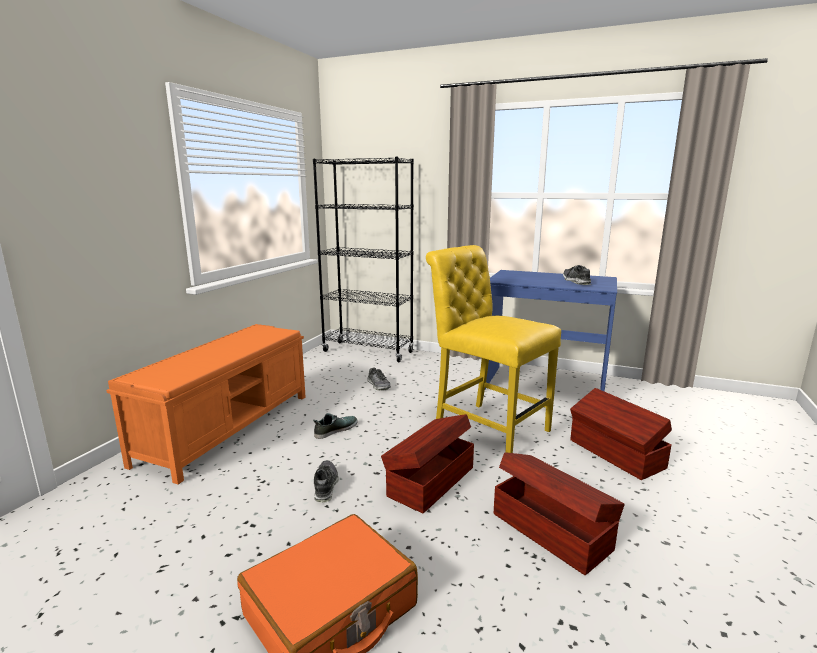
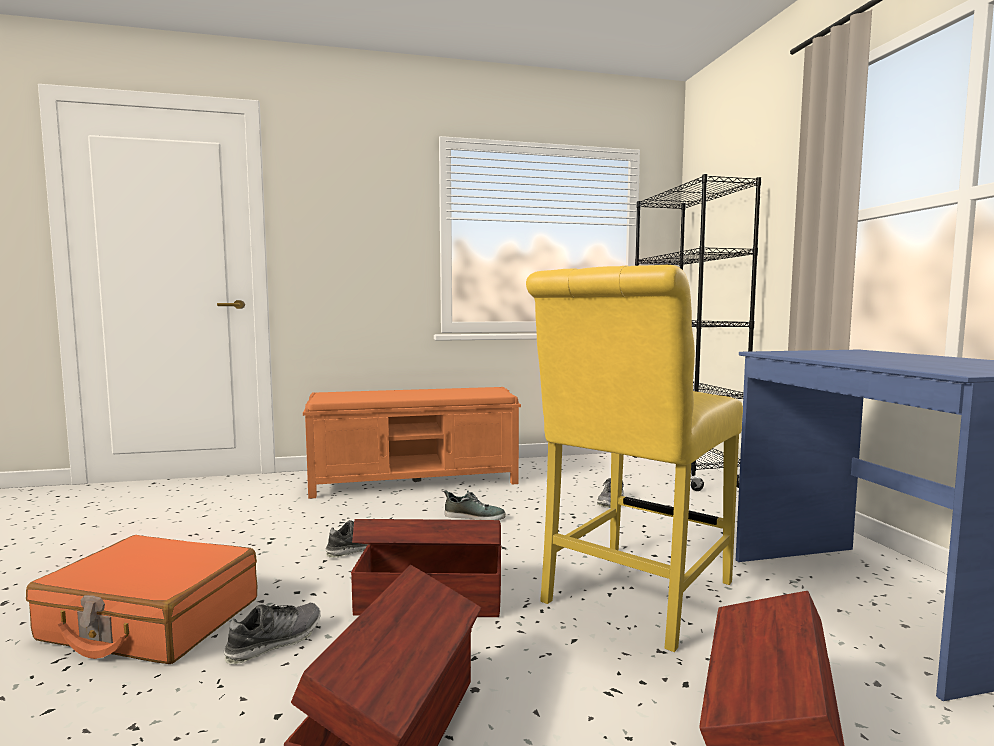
camera: 55 degrees right, 10 degrees down
(487, 427) = (631, 595): yellow chair -> yellow chair turned 150 degrees counterclockwise
(576, 281) = (940, 363): shoe -> shoe (275, 642)

